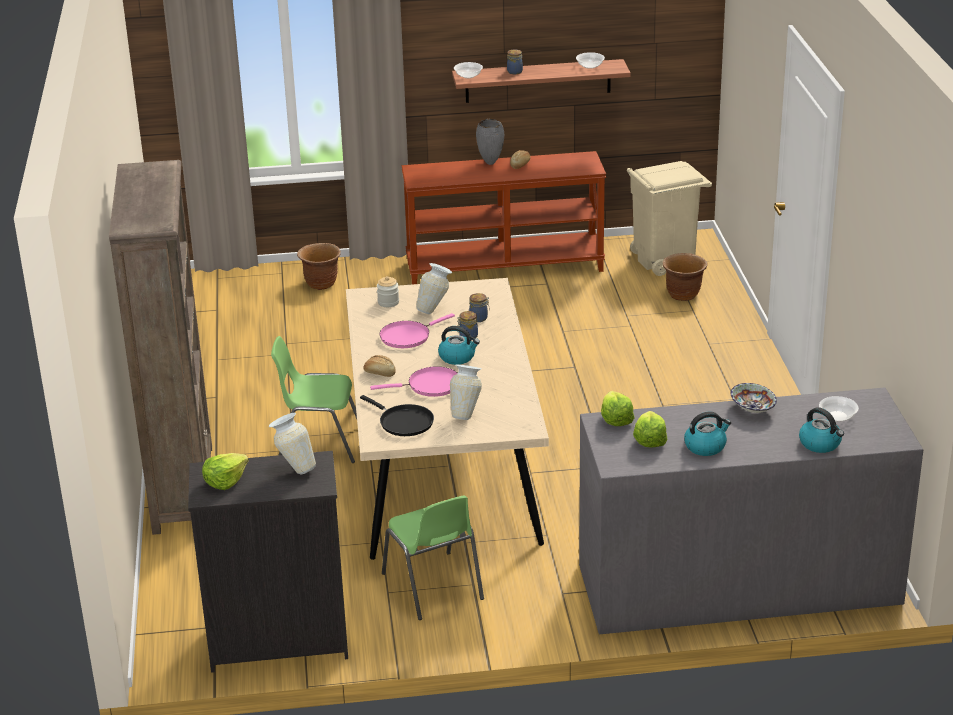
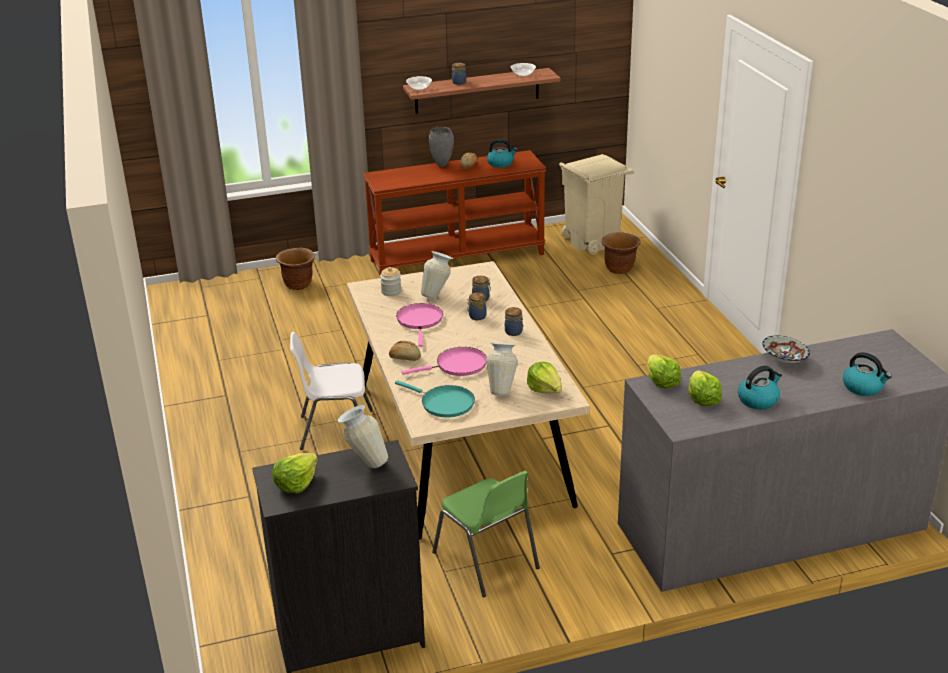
camera: 10 degrees left, 0 degrees up
(183, 488) = (214, 487): brown bookcase -> none
(319, 443) = (335, 430): green chair -> white chair
(403, 422) = (444, 403): black frying pan -> turquoise frying pan
(407, 336) = (420, 321): pink frying pan -> pink frying pan turned 135 degrees clockwise
(457, 357) = (474, 336): kettle -> kettle (501, 163)
(500, 356) = (514, 332): none -> jar
(509, 417) = (545, 389): none -> lettuce
(837, 417) = (865, 360): bowl -> none

